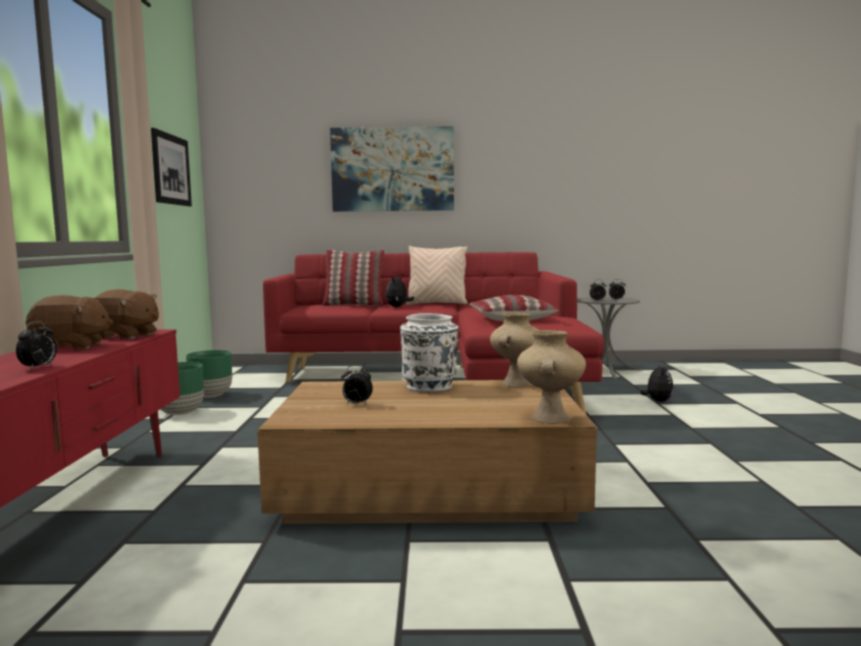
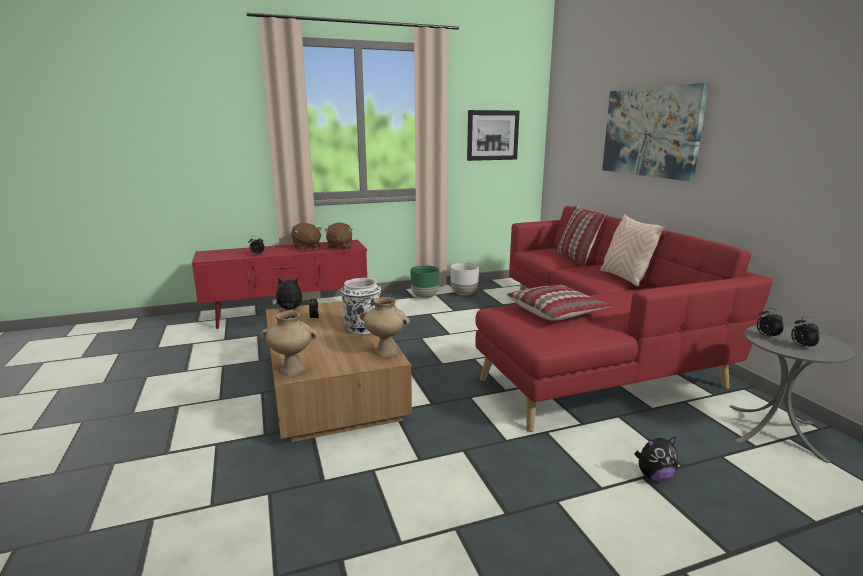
camera: 70 degrees right, 10 degrees up
(211, 396) = (463, 294): green planter -> white planter
(398, 307) = (583, 270): plush toy -> plush toy (289, 309)

